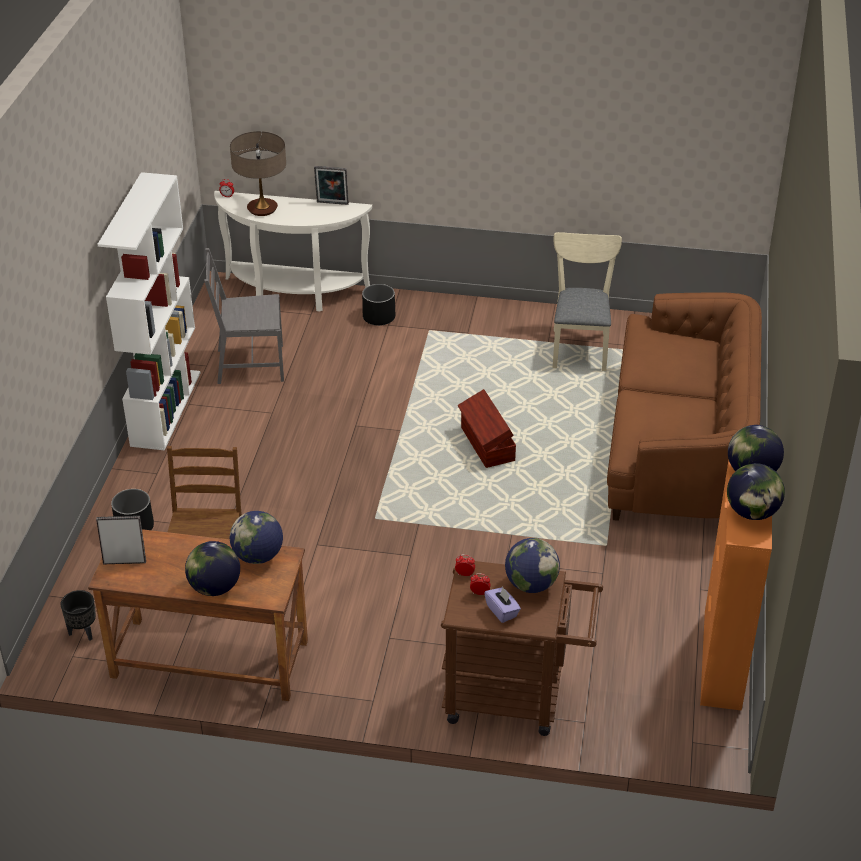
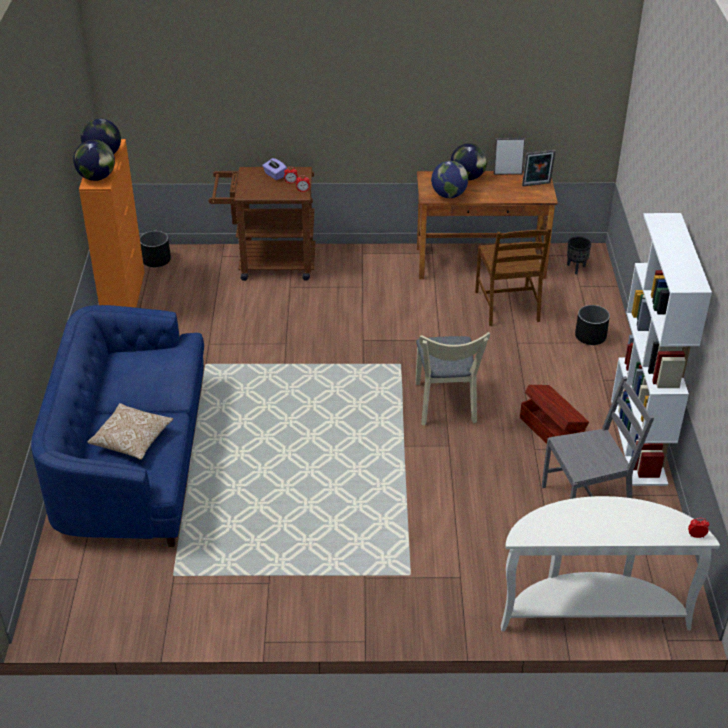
camera: 170 degrees right, 0 degrees up
(262, 209) = (638, 519): table lamp -> none
(332, 204) = (556, 539): picture frame -> picture frame (507, 173)
(379, 317) = (475, 588): black planter -> black planter (156, 260)
(486, 445) = (318, 440): brown storage box -> brown storage box (551, 430)
(531, 584) = (257, 189): globe -> none
(580, 346) = (231, 574): beige chair -> beige chair (445, 406)
(673, 356) = (132, 440): none -> pillow
(678, 447) = (133, 460): brown sofa -> blue sofa

